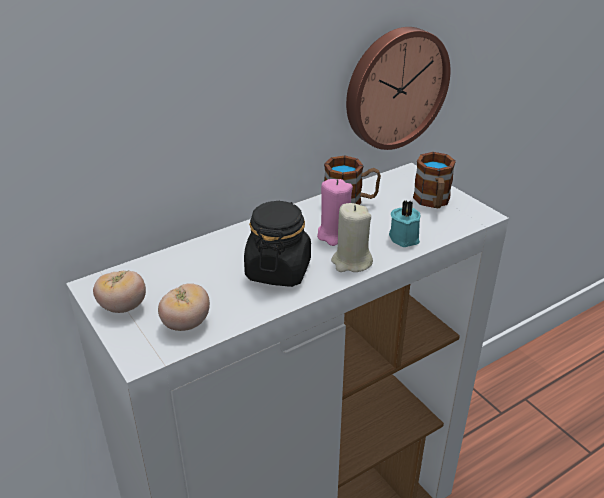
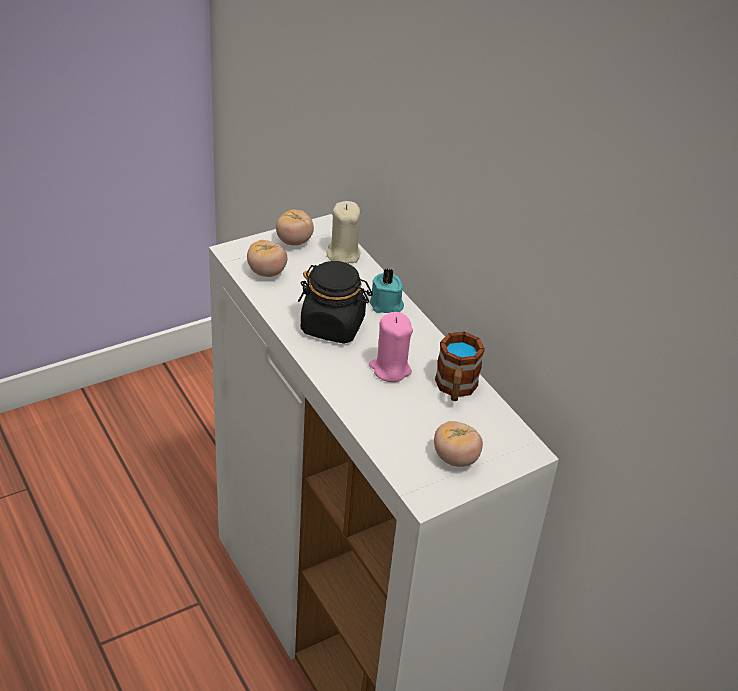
camera: 90 degrees right, 5 degrees up
(351, 262) = (340, 374): beige candle -> beige candle (343, 254)
(394, 87) = (574, 357): wall clock -> none
(405, 237) = (381, 421): turquoise candle -> turquoise candle (386, 305)
(432, 202) = (455, 458): mug -> tomato

